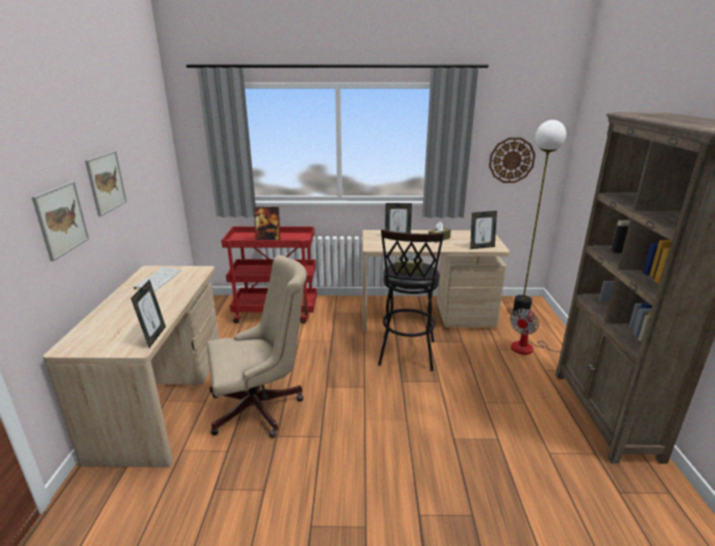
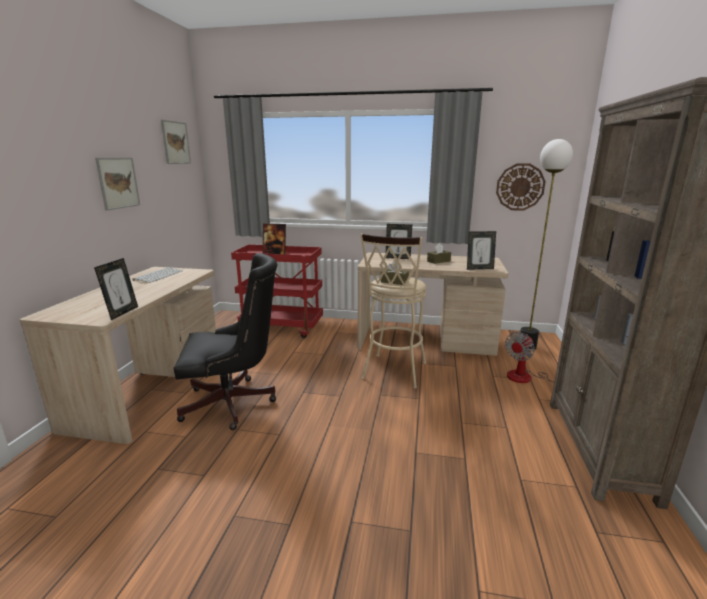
camera: 10 degrees right, 5 degrees down
(61, 219) = (60, 202): picture -> picture (175, 142)
(262, 407) = (234, 403): beige office chair -> black office chair
(406, 356) = (393, 373): black stool -> beige stool

